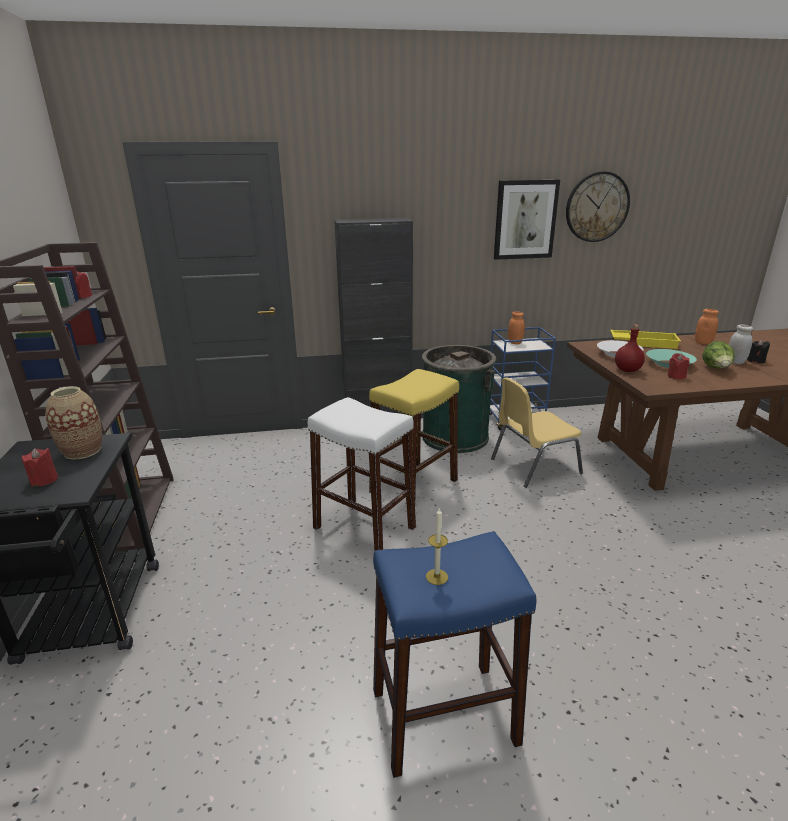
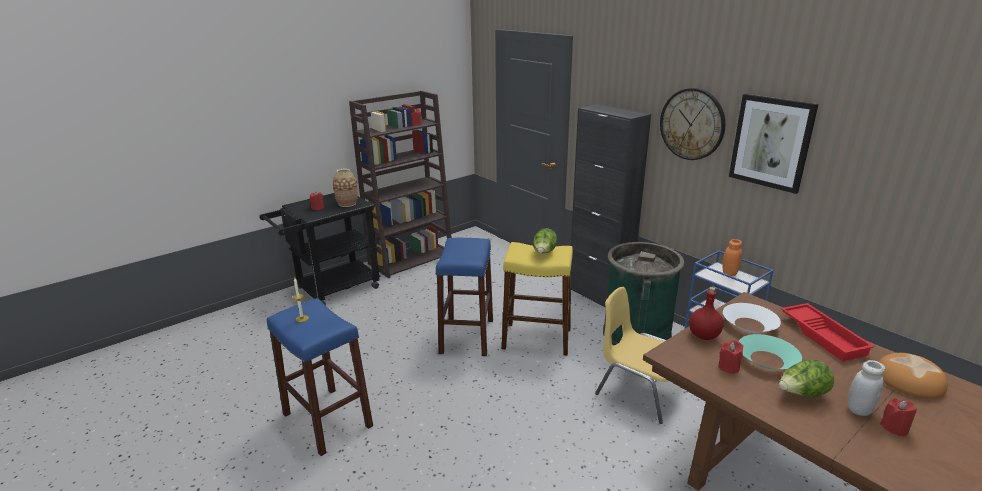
camera: 60 degrees right, 0 degrees up
(364, 528) = (467, 336): white stool -> blue stool
(419, 382) = (544, 253): none -> lettuce
(597, 207) = (872, 148): wall clock -> wall clock (692, 124)
(643, 343) = (824, 336): yellow tray -> red tray
(703, 343) = (908, 379): orange jar -> bread
(755, 361) = (894, 427): black candle -> red candle

